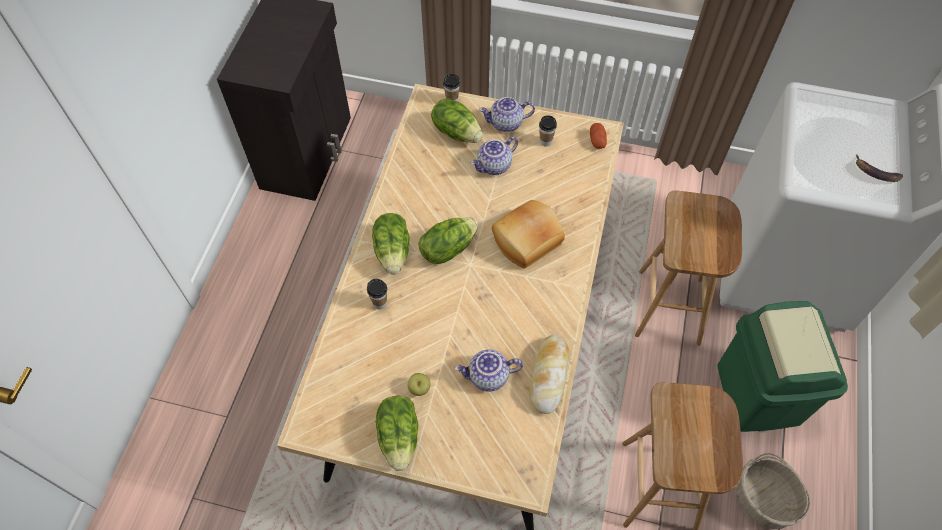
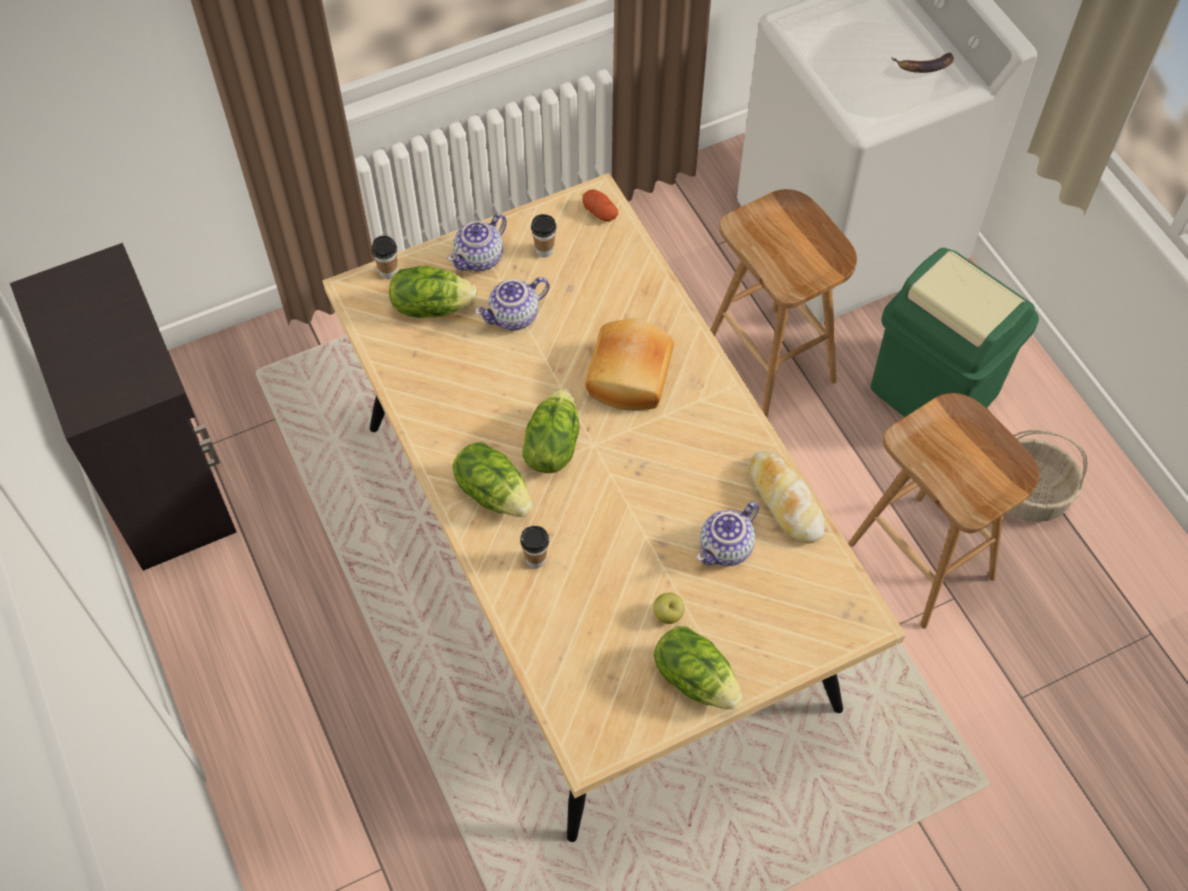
camera: 40 degrees left, 0 degrees up
(494, 166) = (514, 317): teapot -> teapot turned 45 degrees clockwise

